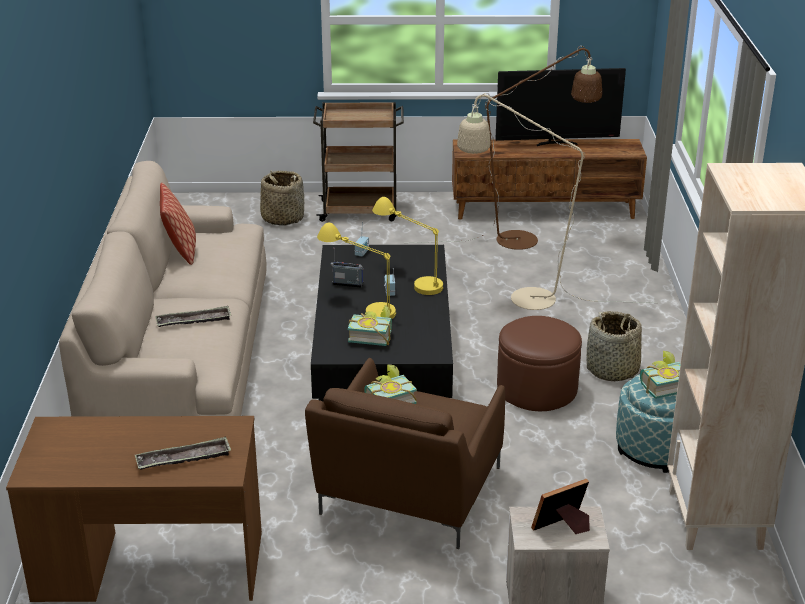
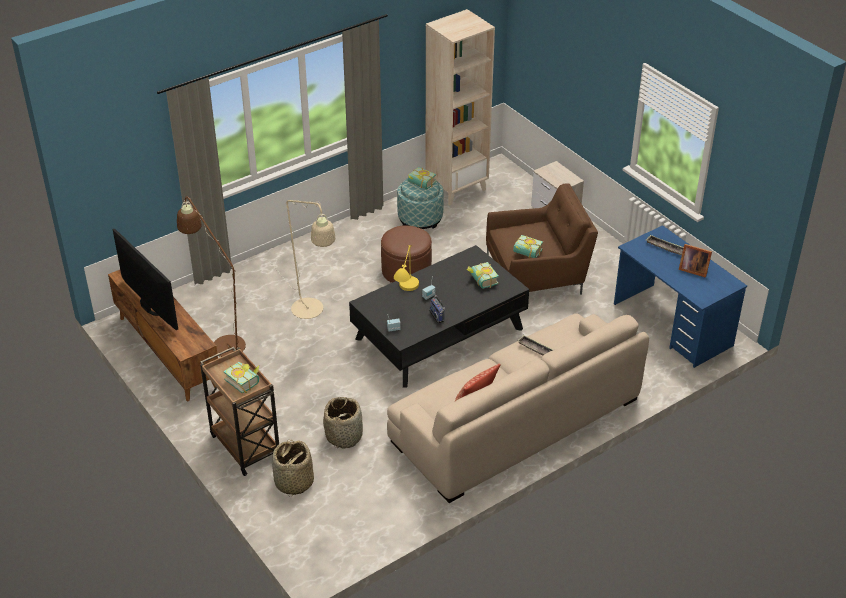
camera: 125 degrees left, 10 degrees up
(149, 566) = (672, 325): brown desk -> blue desk
(350, 119) = (245, 381): none -> book
(359, 305) = (456, 300): yellow table lamp -> none
(562, 527) = (557, 174): picture frame -> picture frame (692, 269)
(612, 370) = (362, 252): basket -> basket (344, 435)

